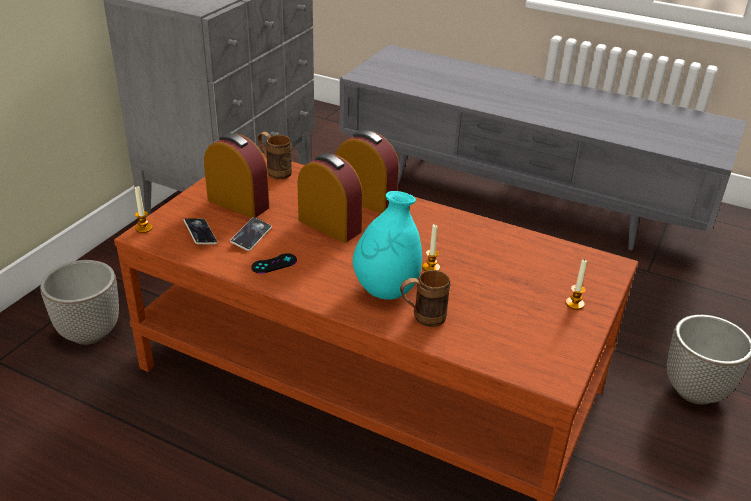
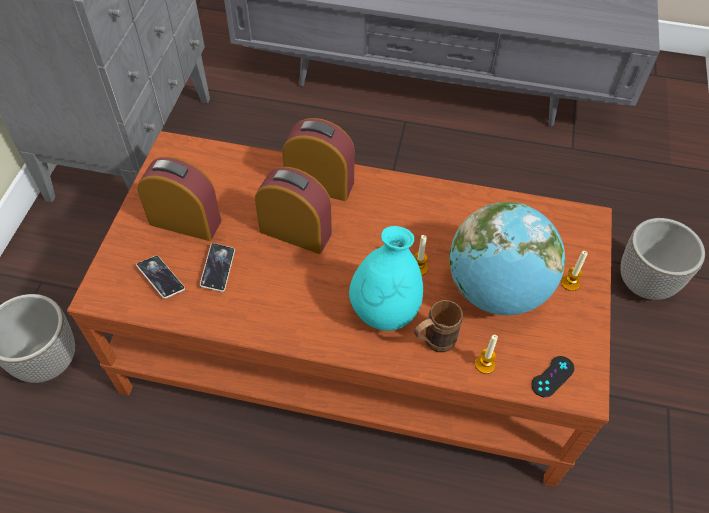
camera: 15 degrees left, 20 degrees up
(143, 228) = (94, 285): candle -> candle (484, 364)
(274, 264) = (257, 303): black game controller -> black game controller (552, 376)
(275, 171) = (207, 162): brown mug -> none
(499, 295) = (496, 290): none -> globe

